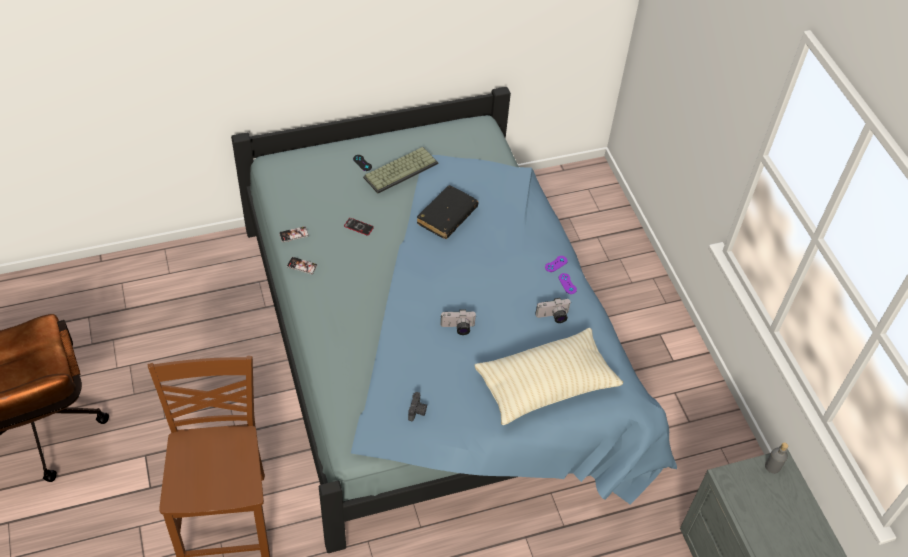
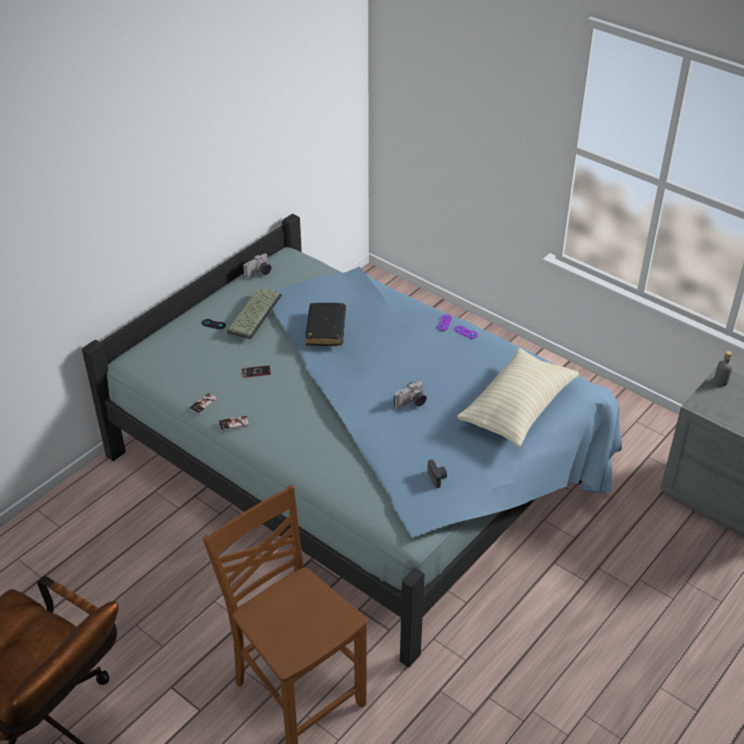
camera: 30 degrees left, 10 degrees down
(553, 317) = (477, 359): camera -> camera (259, 273)

